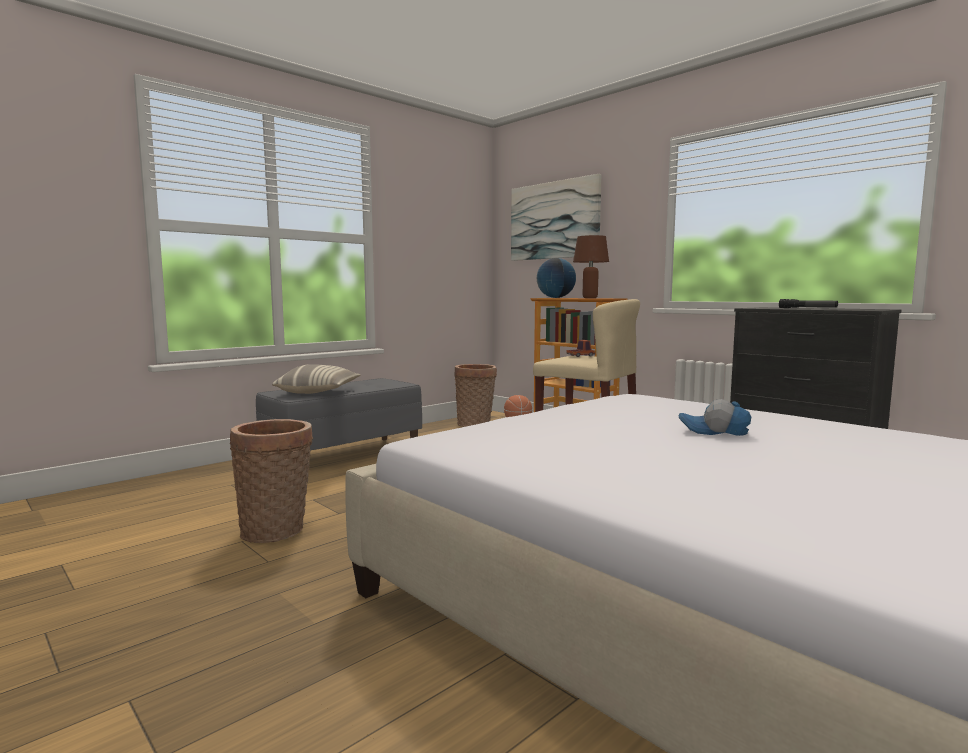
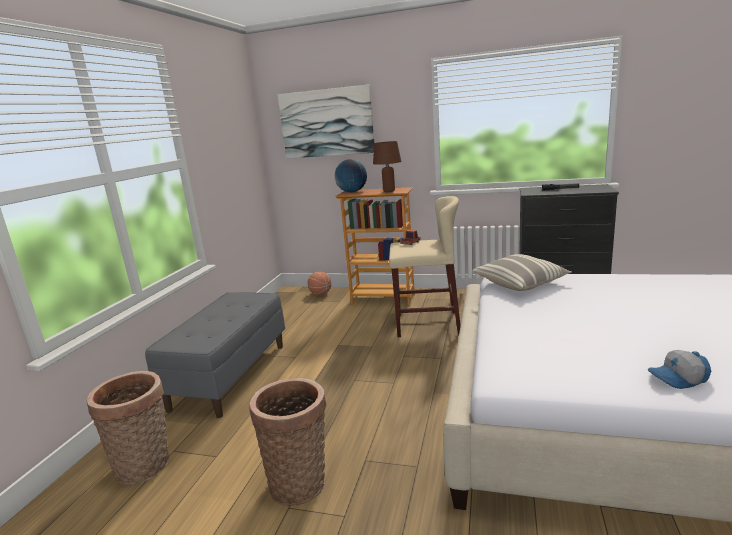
camera: 30 degrees left, 10 degrees up
(318, 392) = (209, 330): pillow -> pillow (520, 283)
(475, 424) = (291, 305): basket -> basket (146, 466)
(714, 431) = (626, 307): cap -> cap (678, 379)

